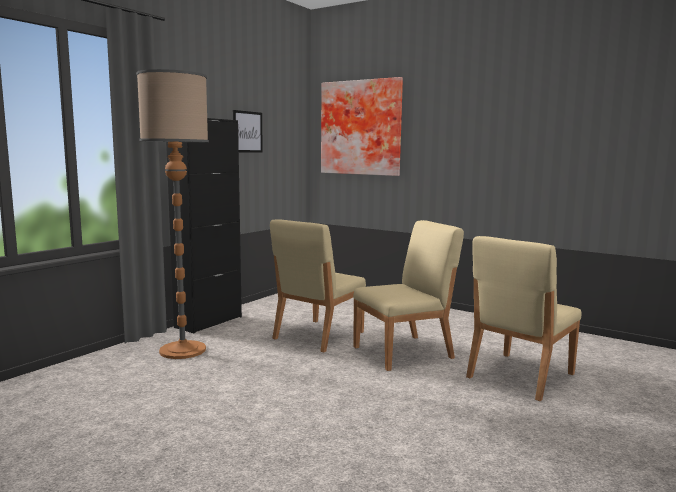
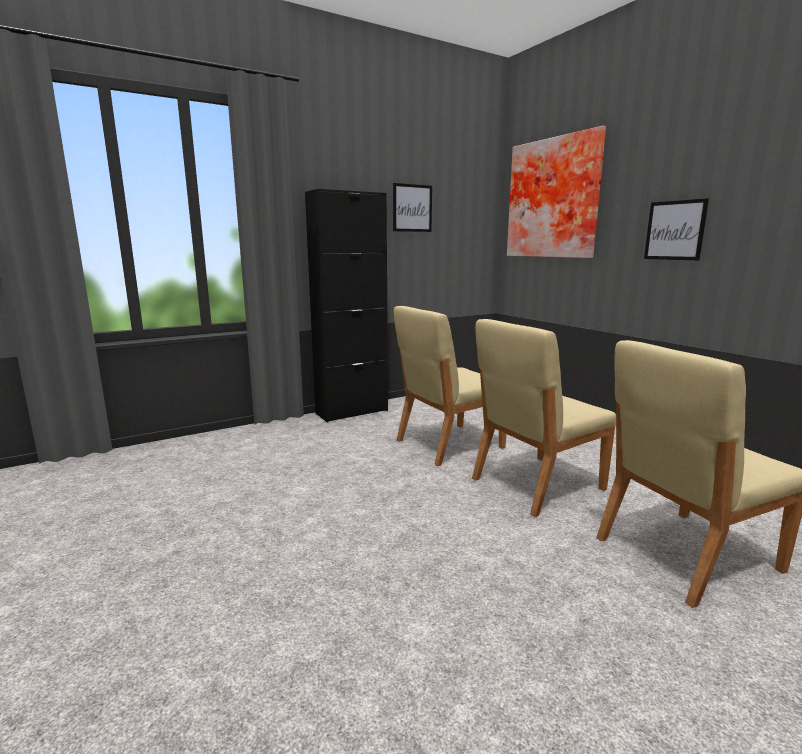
camera: 25 degrees right, 5 degrees up
(183, 350) = (300, 439): floor lamp -> none
(404, 352) = (535, 484): beige chair -> beige chair turned 150 degrees clockwise
(460, 157) = (675, 230): none -> picture

